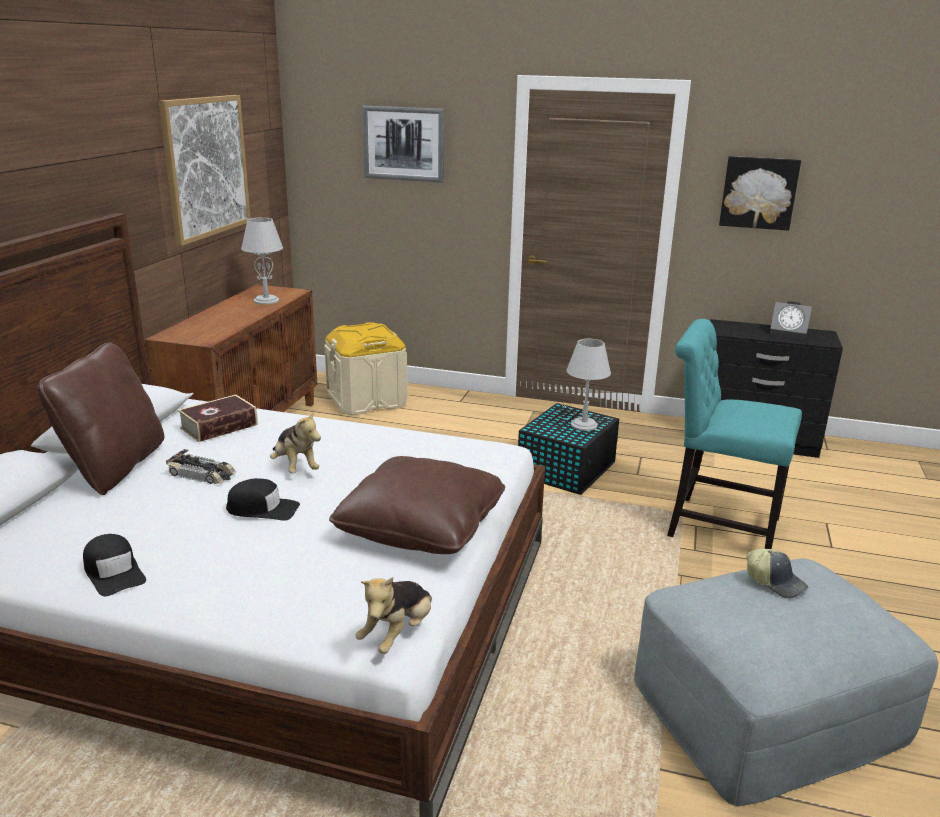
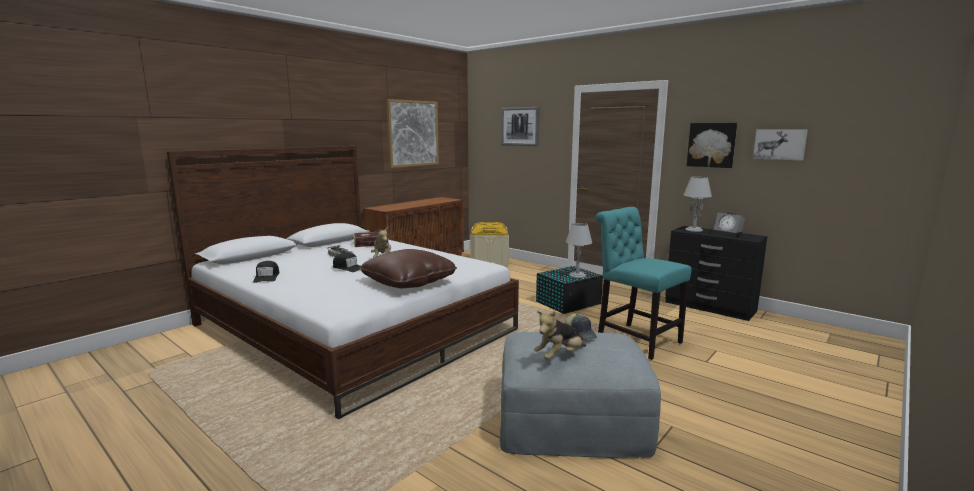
camera: 25 degrees right, 10 degrees down
(114, 467) = (311, 250): brown pillow -> none
(266, 301) = (435, 201): grey table lamp -> grey table lamp (693, 230)
(398, 634) = (346, 311): plush toy -> plush toy (560, 356)
(860, 195) = (779, 144): none -> picture

